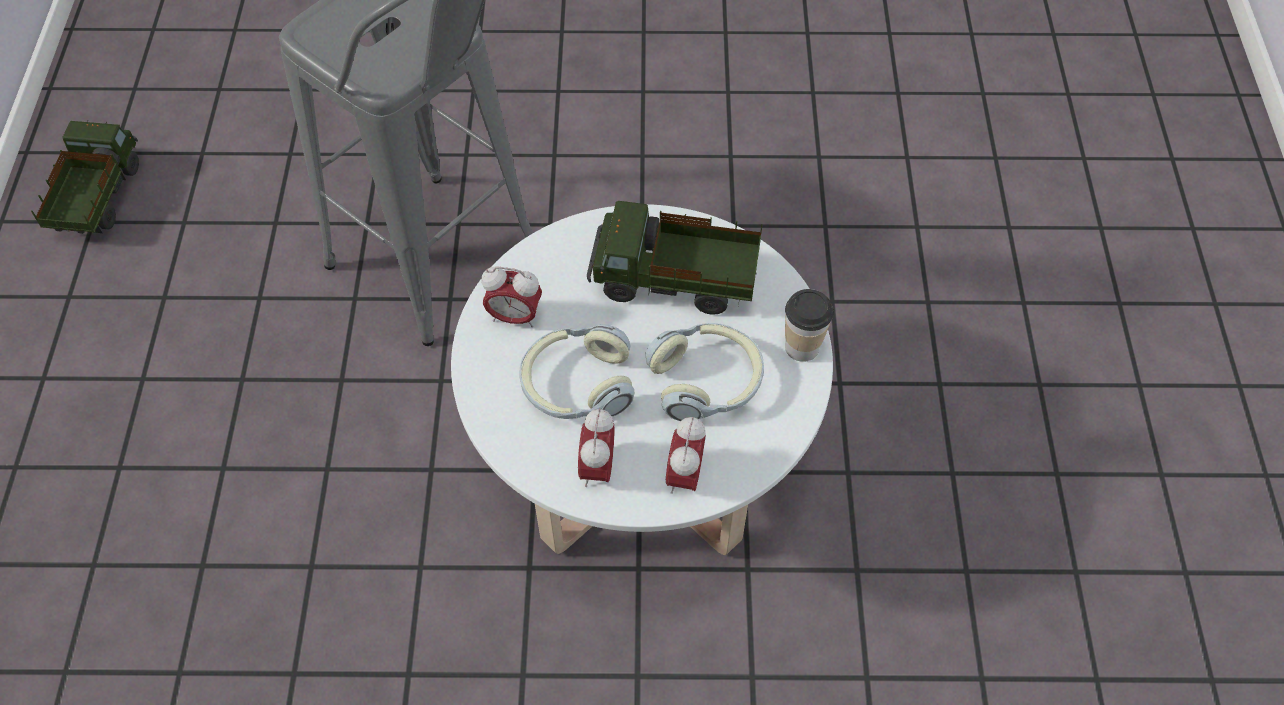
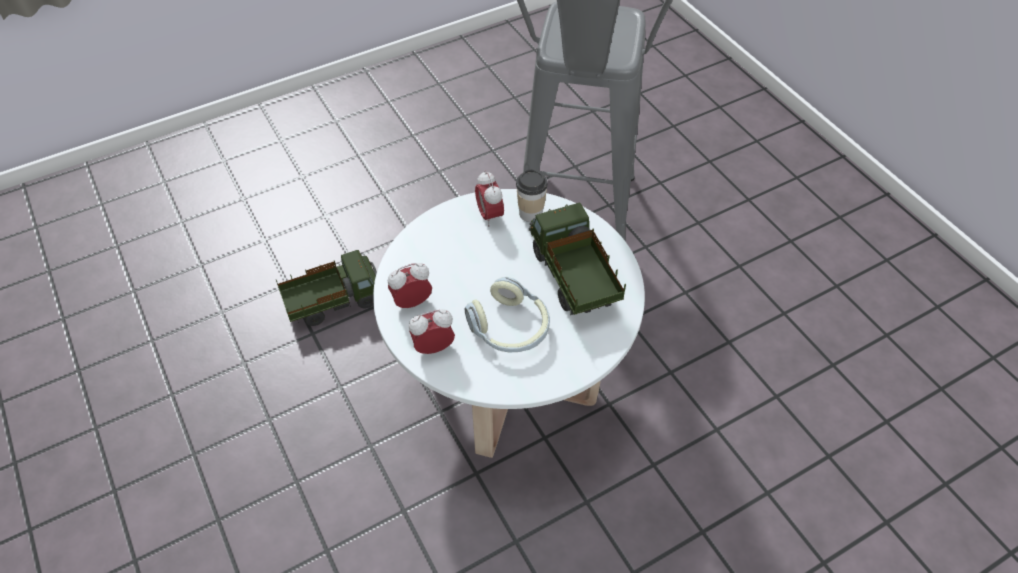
camera: 60 degrees right, 5 degrees down
(98, 198) = (502, 60): toy truck -> toy truck (334, 302)
(577, 385) = (463, 266): headphones -> none
(802, 346) = (573, 367): cup -> cup (530, 213)

